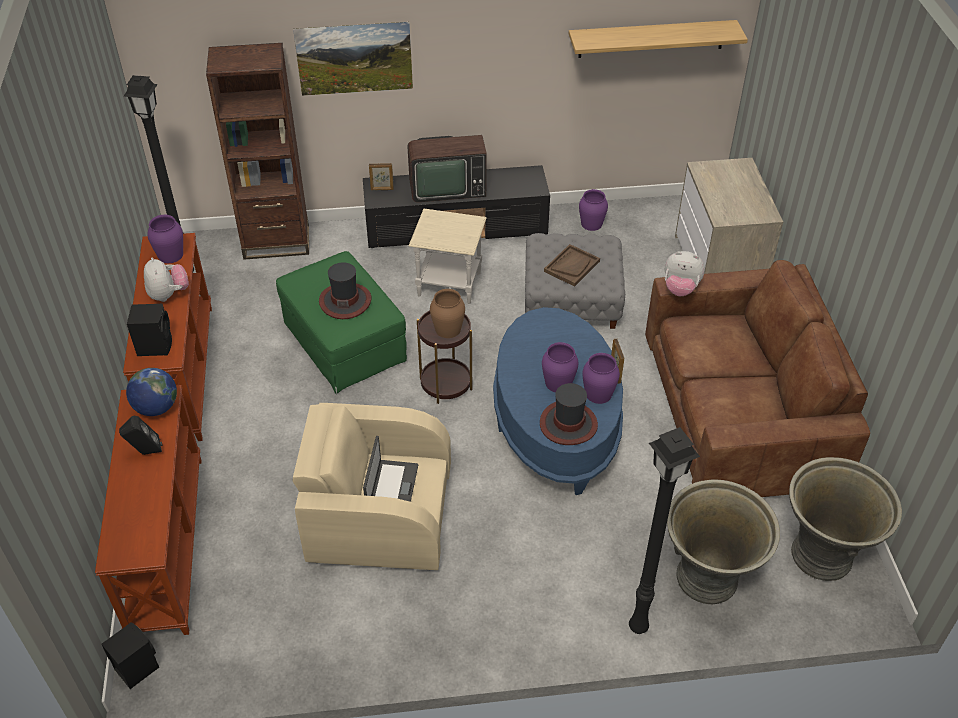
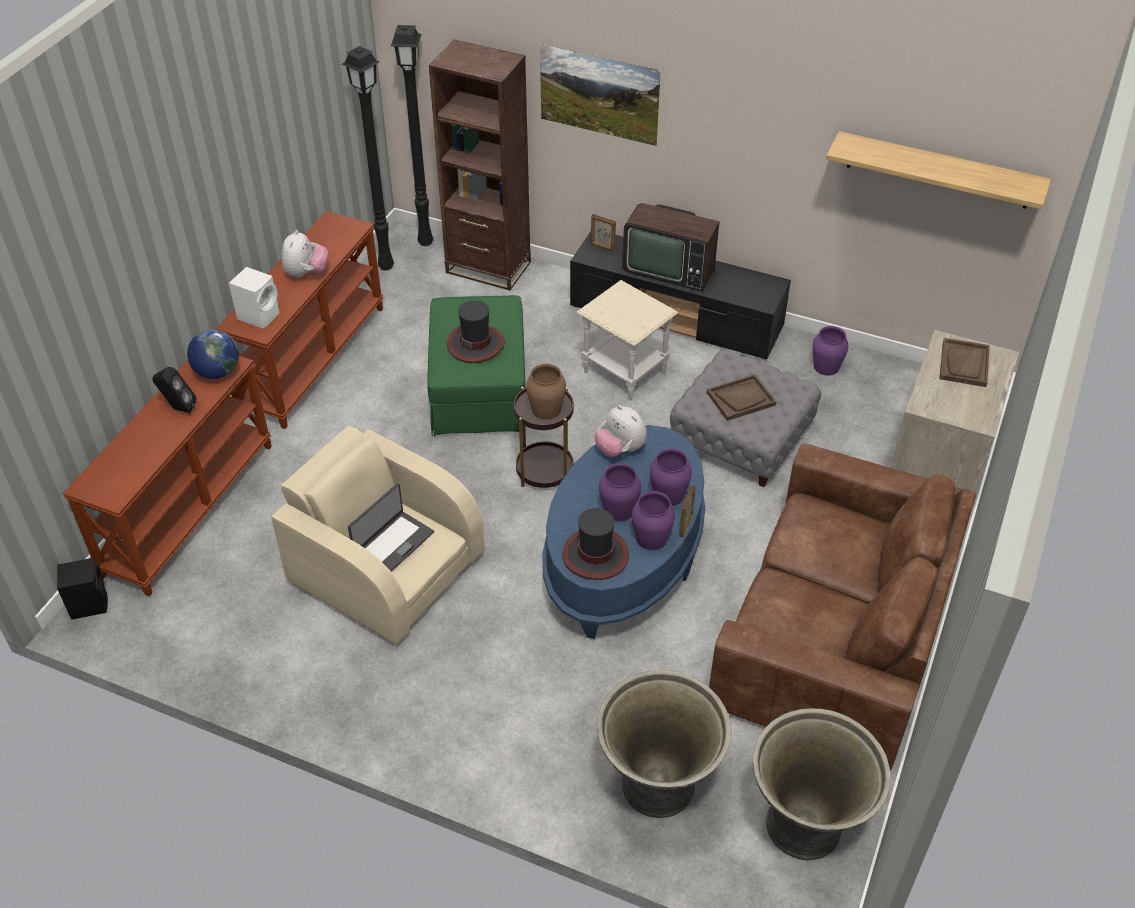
camera: 30 degrees right, 0 degrees up
(155, 345) = (260, 315): black speaker -> white speaker
(171, 255) = (336, 237): purple vase -> purple vase (669, 494)
(640, 627) = (549, 798): black floor lamp -> black floor lamp (426, 243)
(680, 289) = (820, 465): plush toy -> plush toy (620, 449)
(725, 179) = (964, 364): none -> brown tray

